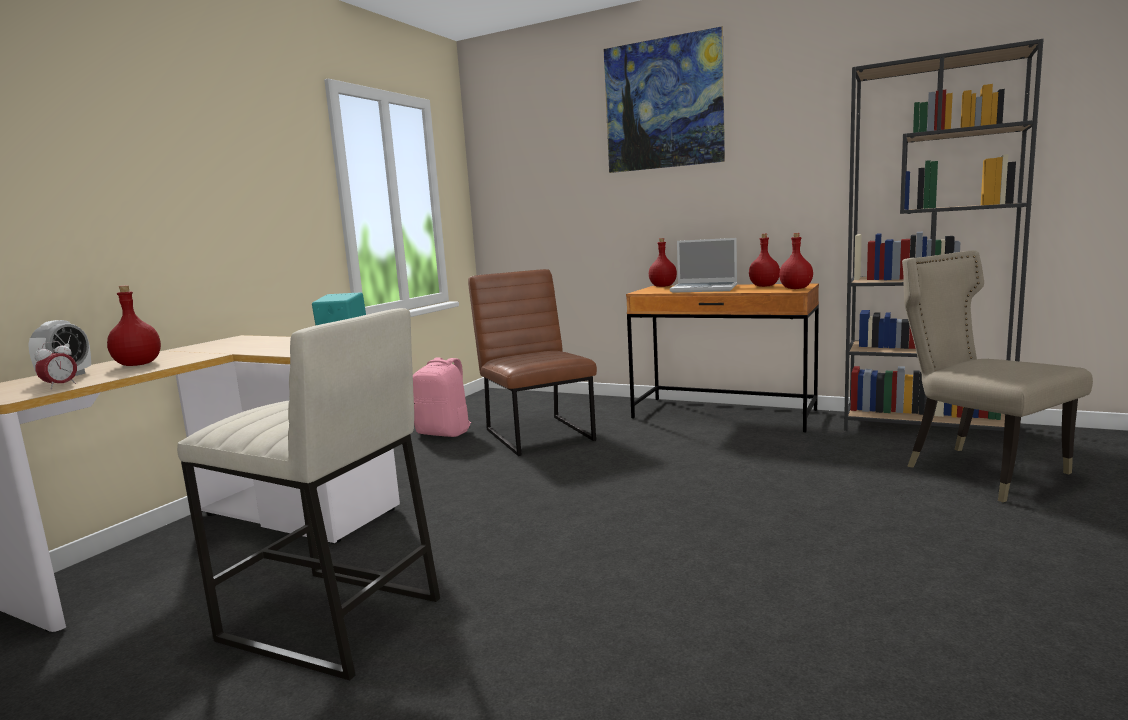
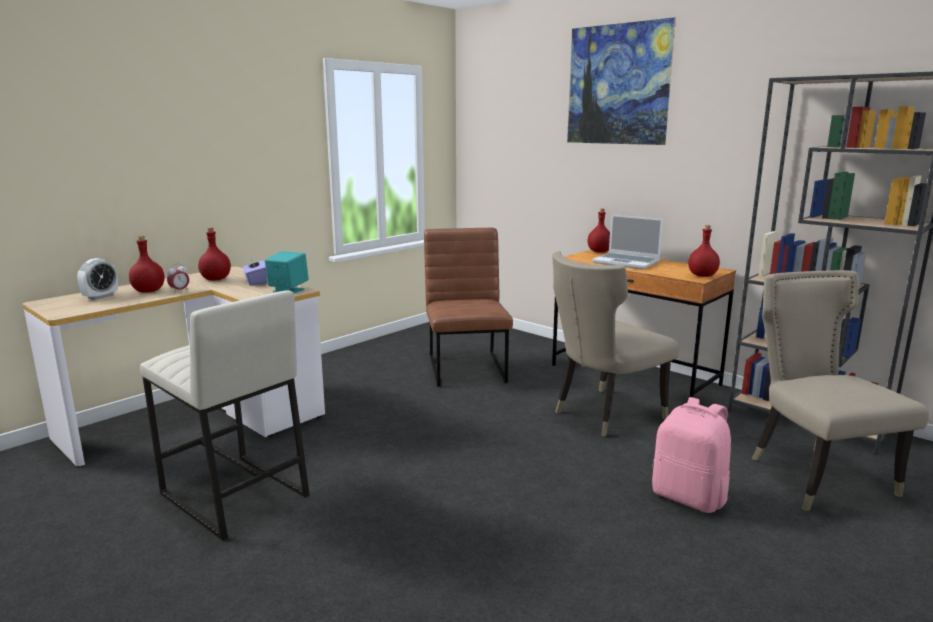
camera: 15 degrees right, 5 degrees up
(60, 386) = (91, 307): alarm clock -> alarm clock (179, 291)
(288, 342) = (256, 282): none -> purple tissue box
(444, 432) = (396, 353): pink backpack -> pink backpack (689, 497)
(725, 453) = (603, 414): none -> beige chair
(764, 286) = (681, 267): red bottle -> red bottle (215, 279)

